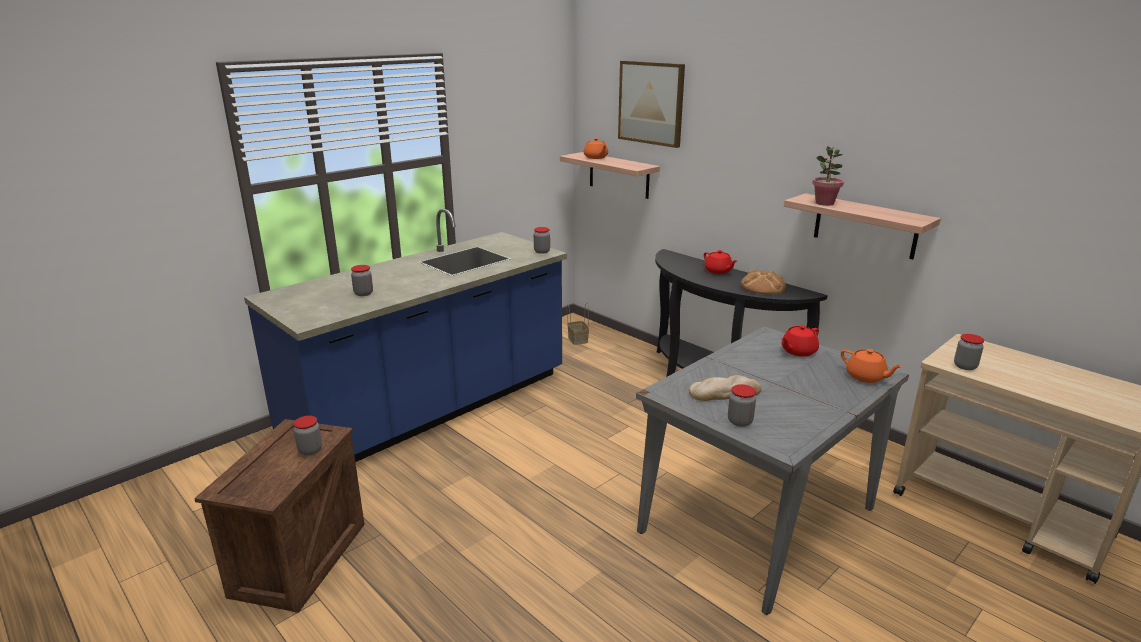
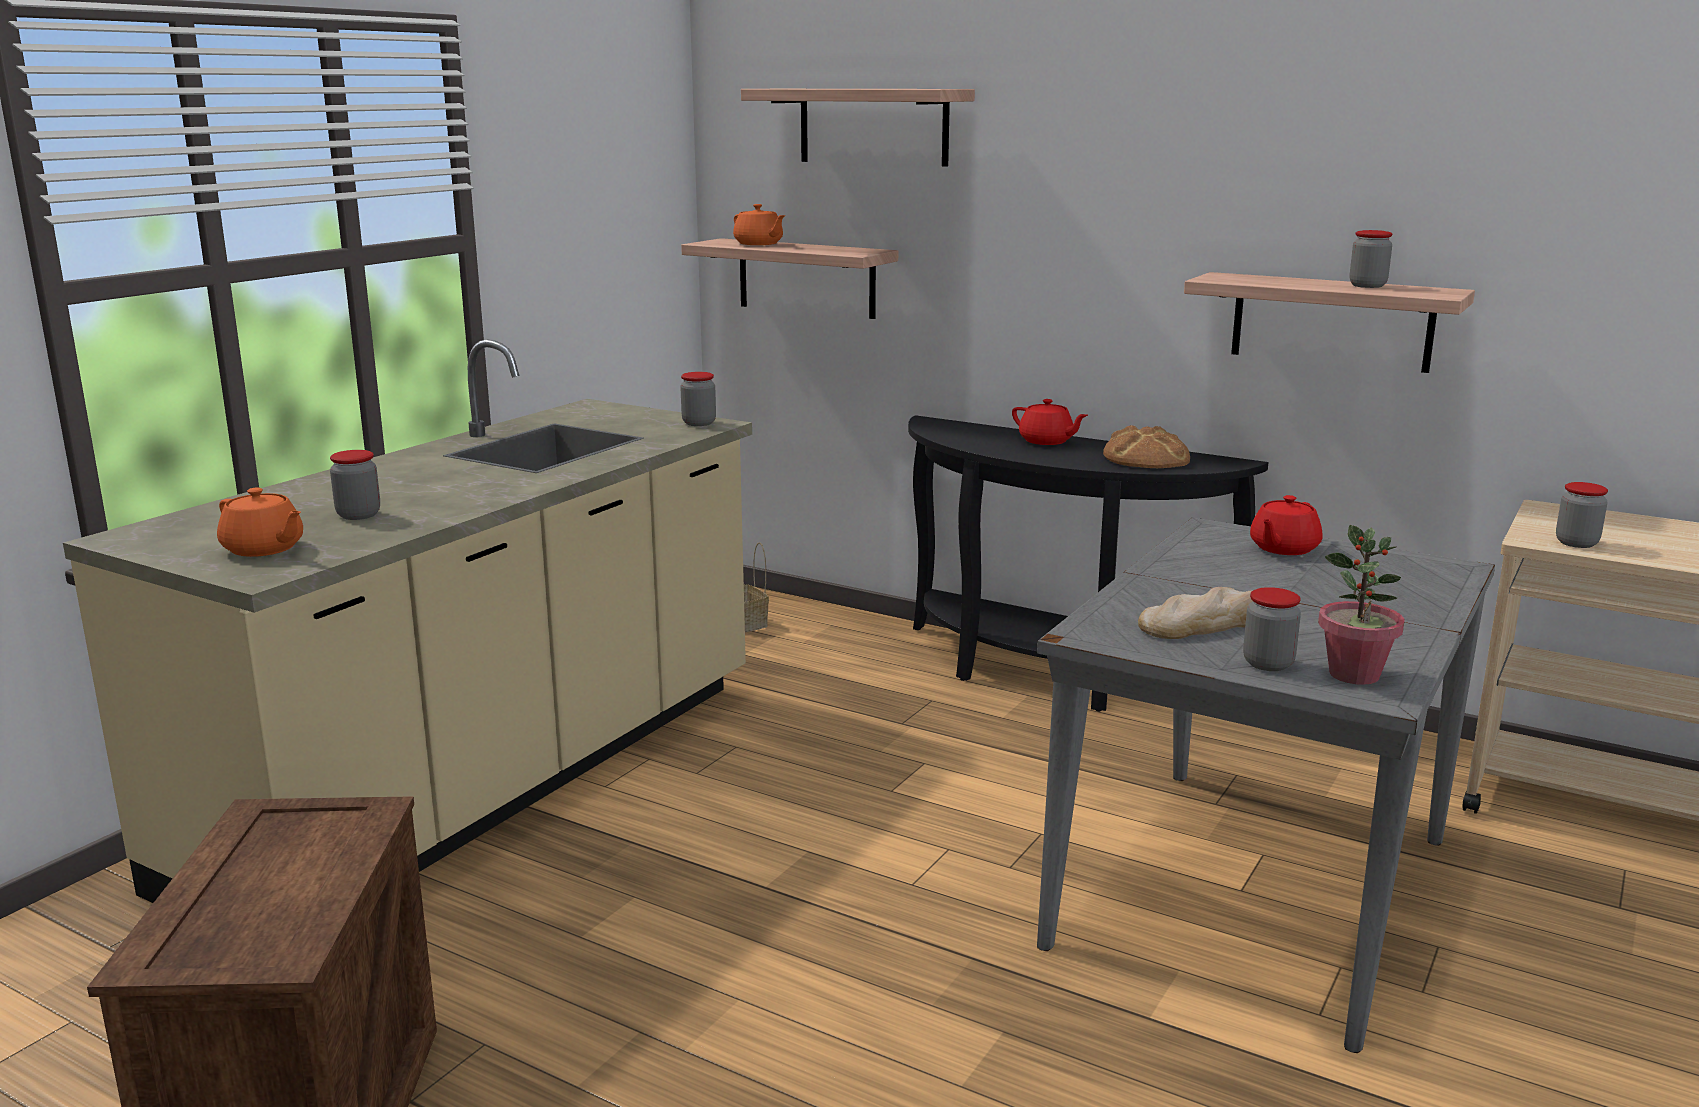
camera: 15 degrees left, 5 degrees down
(310, 450) = (336, 850): jar -> jar (1367, 286)
(431, 408) = (487, 782): blue counter -> beige counter
(651, 103) = (873, 126): picture -> shelf
(824, 203) = (1260, 281): potted plant -> potted plant (1354, 675)
(866, 377) = (1429, 575): orange teapot -> orange teapot (264, 549)

